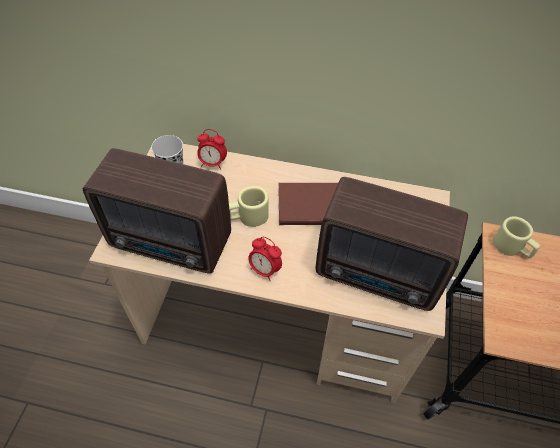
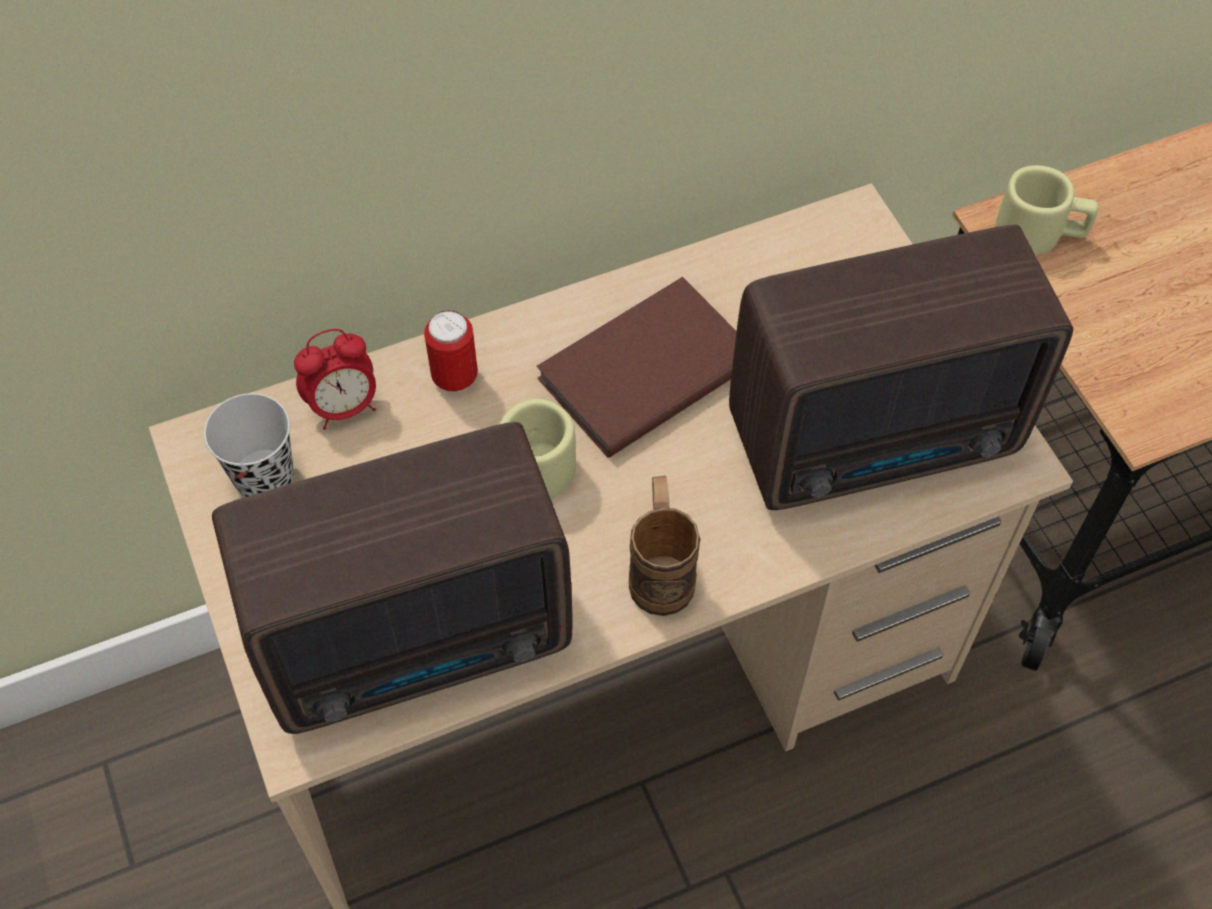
camera: 35 degrees left, 5 degrees up
(253, 173) = (455, 377): none -> can
(264, 270) = (661, 570): alarm clock -> brown mug

